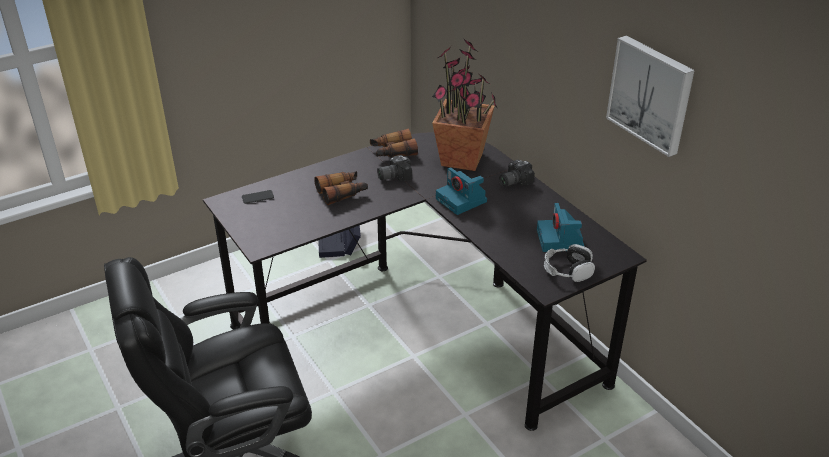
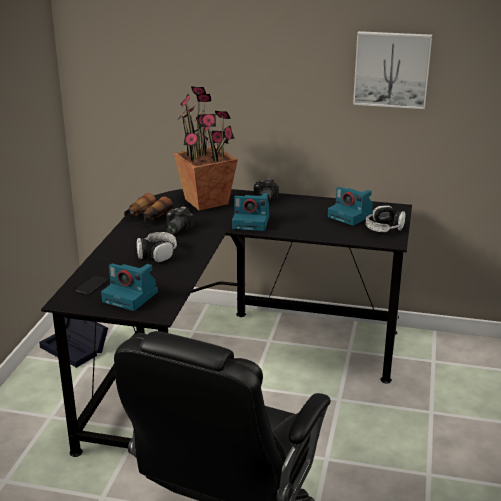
camera: 45 degrees left, 10 degrees down
(265, 222) = (131, 297): none -> camera
(342, 192) = (157, 253): binoculars -> headphones

